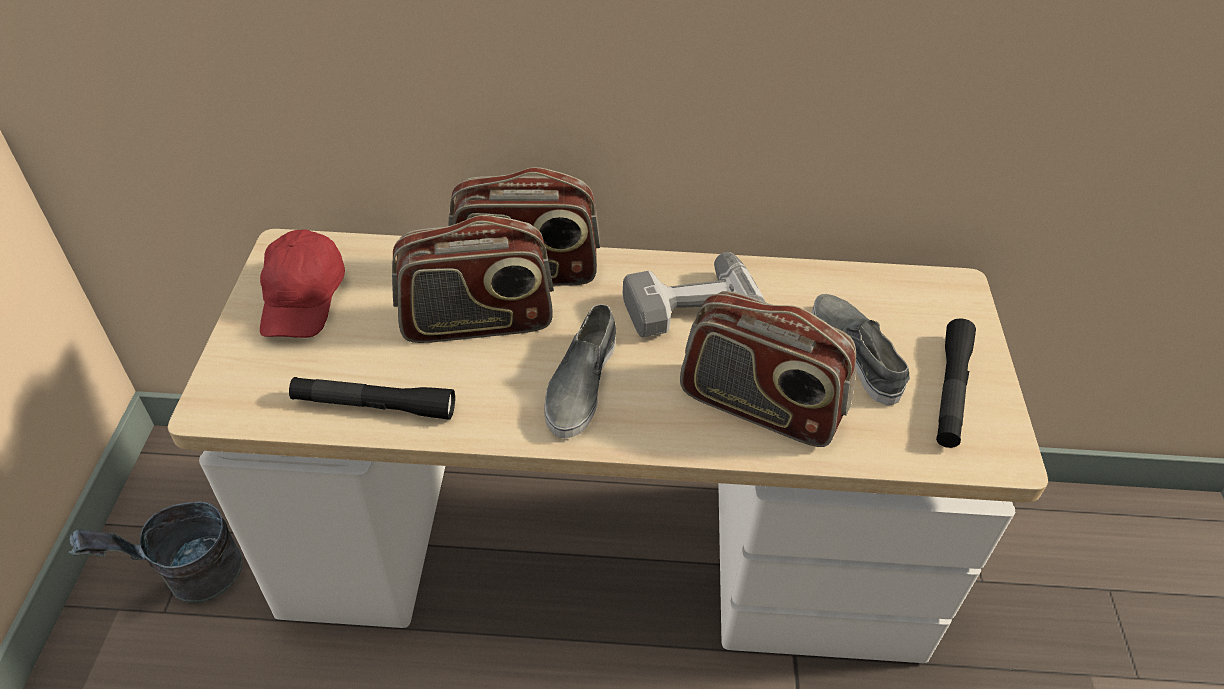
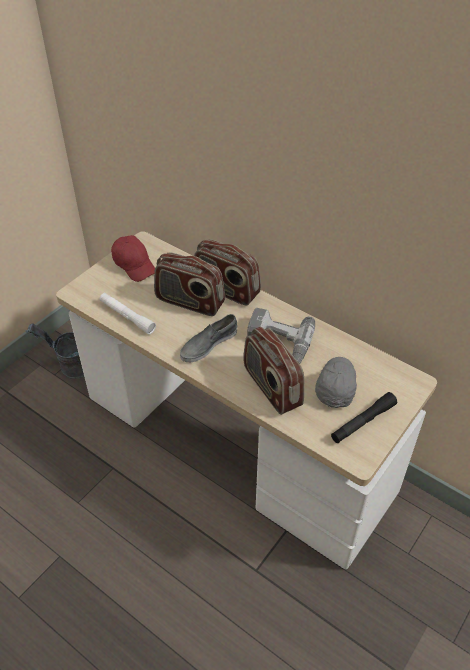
camera: 35 degrees right, 0 degrees up
(304, 299) = (134, 265): red cap -> red cap turned 75 degrees counterclockwise
(374, 406) = (127, 317): black flashlight -> white flashlight
(856, 353) = (335, 386): grey shoe -> grey cap

